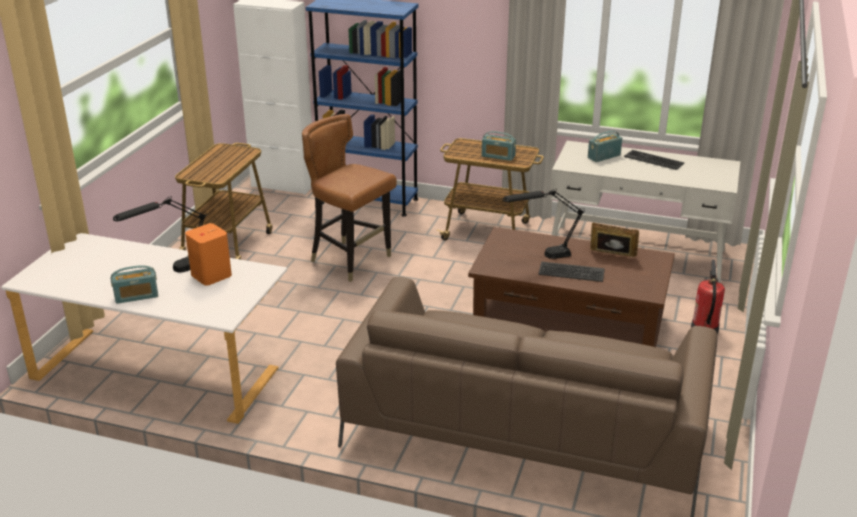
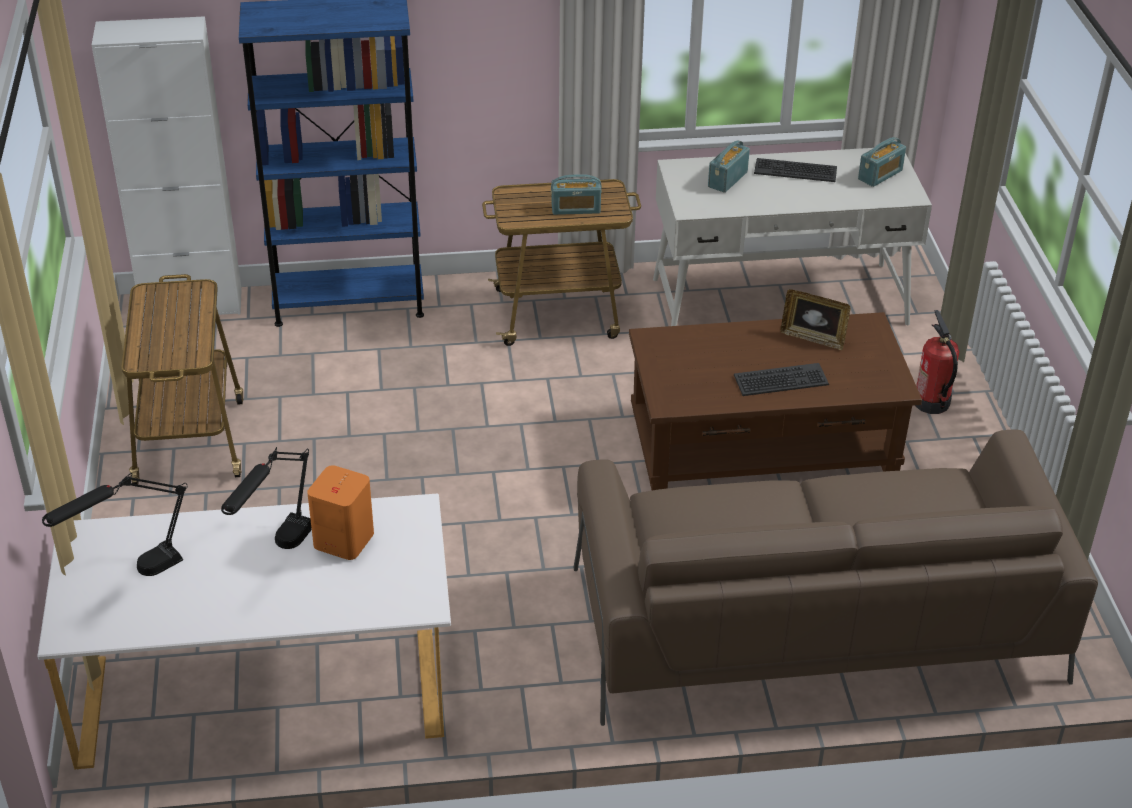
camera: 25 degrees left, 10 degrees up
(136, 296) = (266, 609): radio -> radio (880, 175)
(351, 260) = (400, 418): brown chair -> none
(541, 256) = (725, 364): black table lamp -> black table lamp (132, 576)
(612, 256) = (813, 338): picture frame -> picture frame turned 150 degrees counterclockwise

